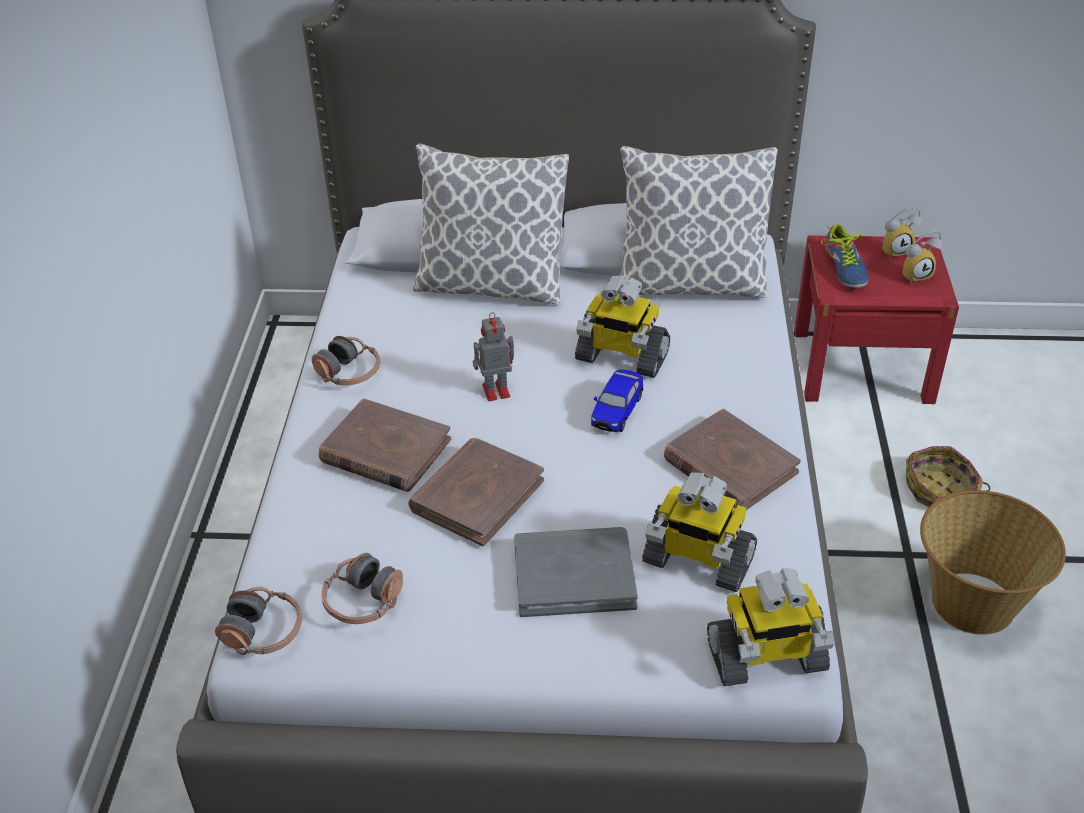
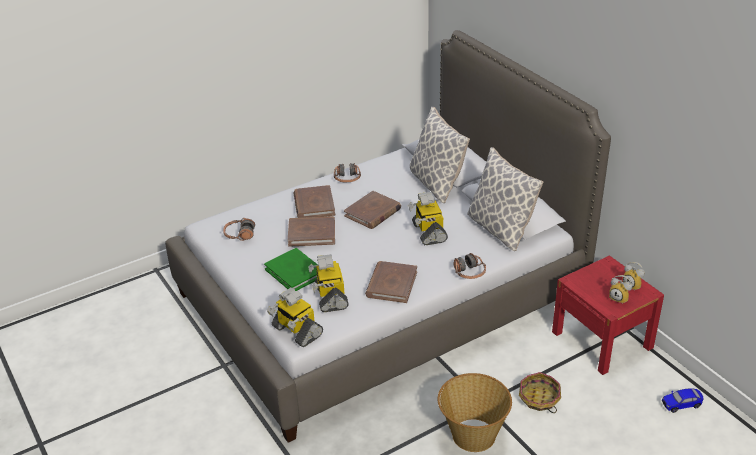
camera: 55 degrees right, 5 degrees down
(263, 632) = (211, 223): headphones -> headphones (469, 273)
(494, 391) = (372, 212): toy robot -> brown book
(574, 575) = (295, 272): grey book -> green book
(616, 412) = (393, 245): toy car -> toy car (681, 405)
(845, 268) = (596, 275): shoe -> none

